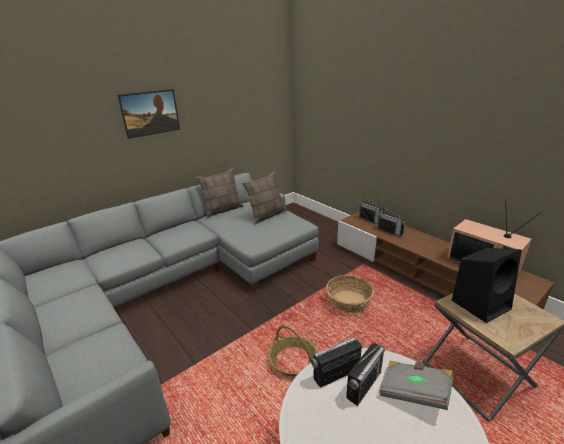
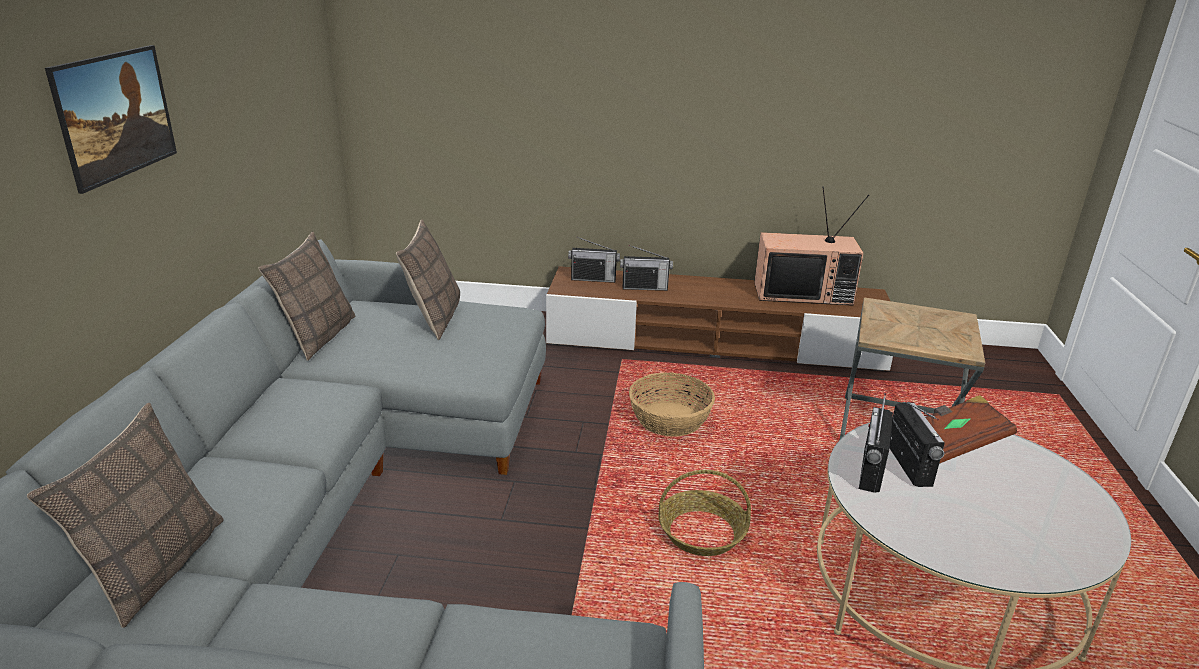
camera: 45 degrees left, 0 degrees up
(83, 266) = (155, 567): none -> pillow
(414, 392) = (953, 444): grey book -> brown book
(481, 304) = (899, 326): black speaker -> none

